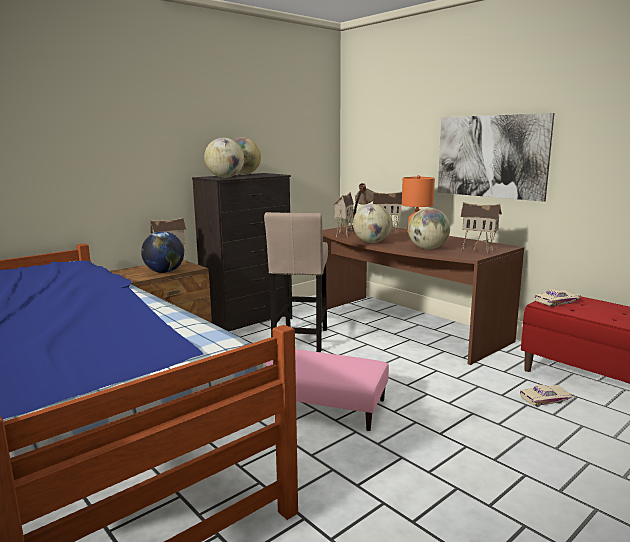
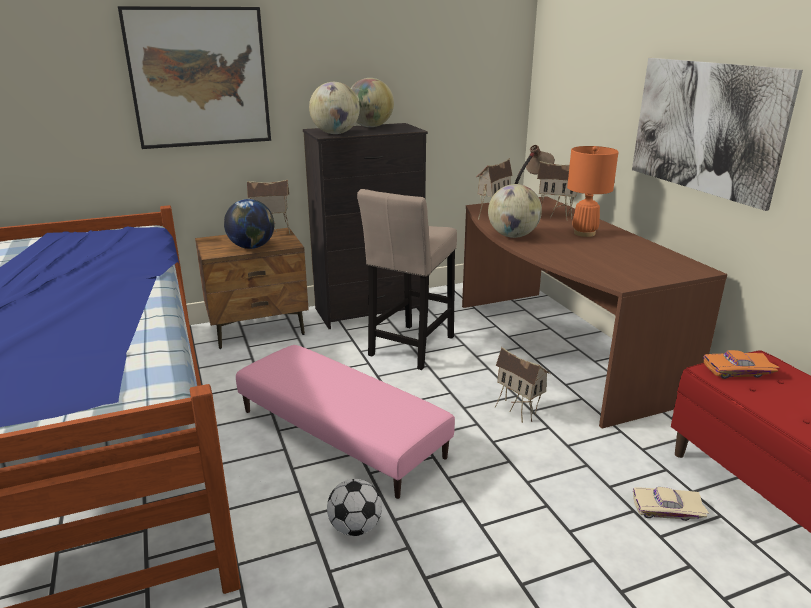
camera: 20 degrees right, 10 degrees up
(111, 135) = (199, 78): none -> picture
(353, 454) = (355, 528): none -> football
(427, 248) = (576, 258): globe -> none
(478, 250) = (646, 272): toy house -> toy house (518, 411)
(557, 302) = (739, 372): beige toy car -> orange toy car

